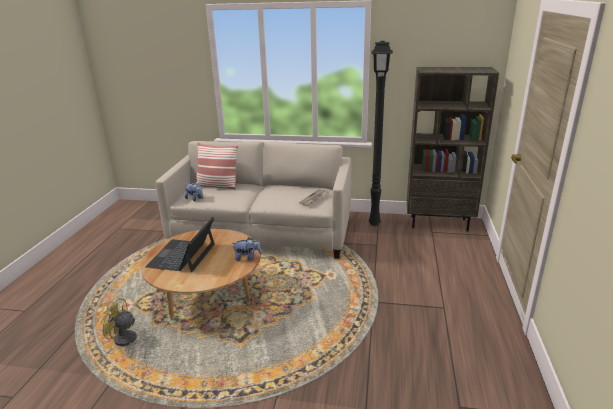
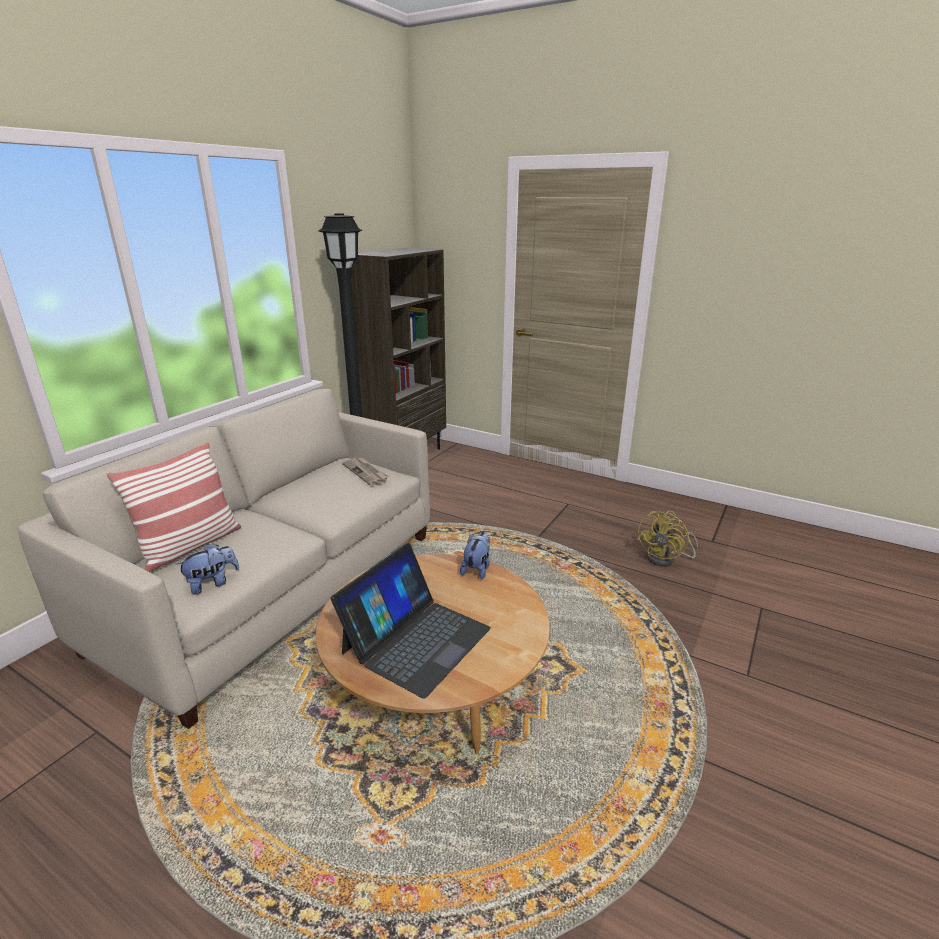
camera: 70 degrees left, 0 degrees up
(126, 343) = (517, 840): yellow fan -> yellow fan (666, 559)
(182, 255) = (416, 639): laptop -> laptop turned 90 degrees counterclockwise

